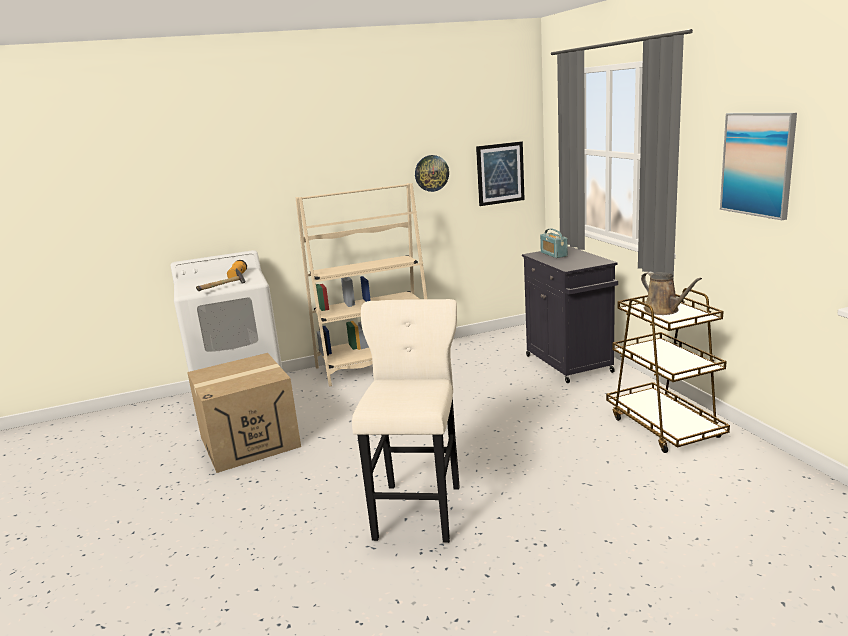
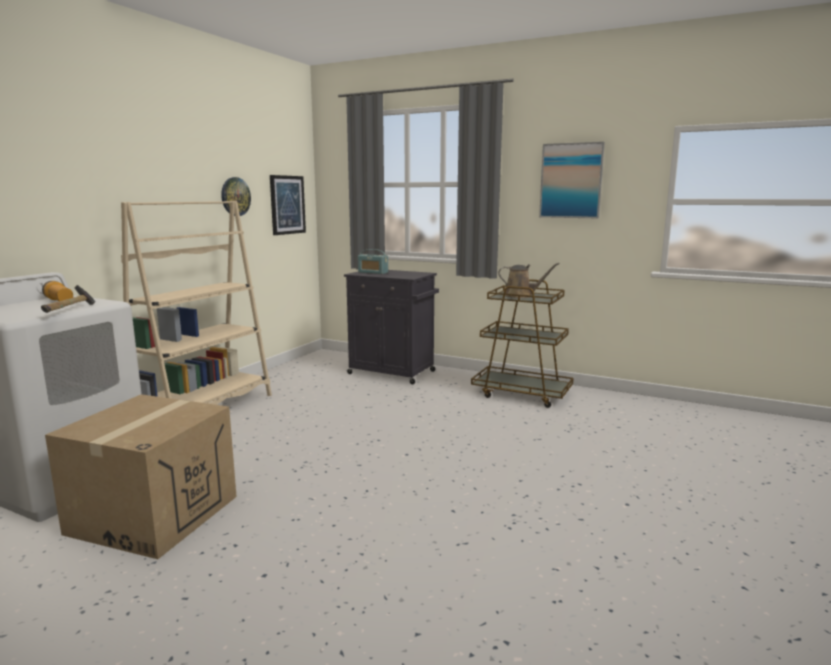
camera: 45 degrees left, 5 degrees down
(419, 508) = (450, 499): beige stool -> none

